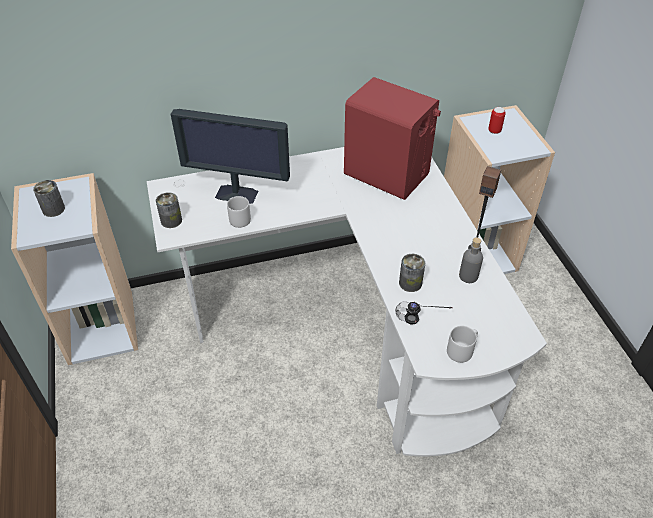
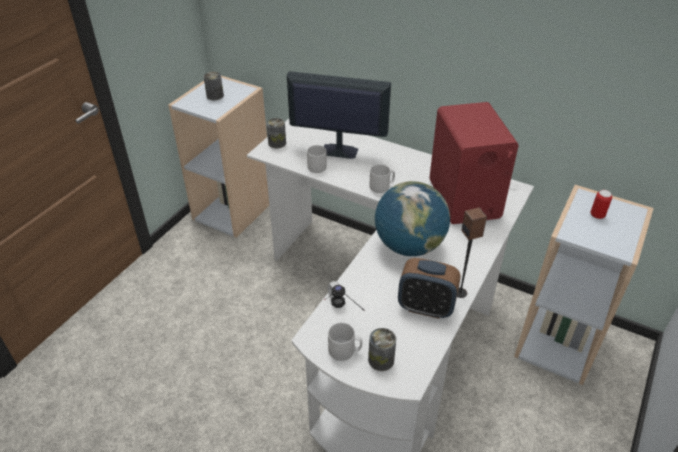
camera: 45 degrees right, 5 degrees down
(237, 194) = (338, 151): monitor -> monitor turned 135 degrees clockwise
(315, 203) = (382, 186): none -> grey mug
(398, 238) = (409, 246): none -> globe
(410, 283) = (374, 280): can -> can (381, 360)
(468, 276) = (426, 307): grey bottle -> alarm clock

